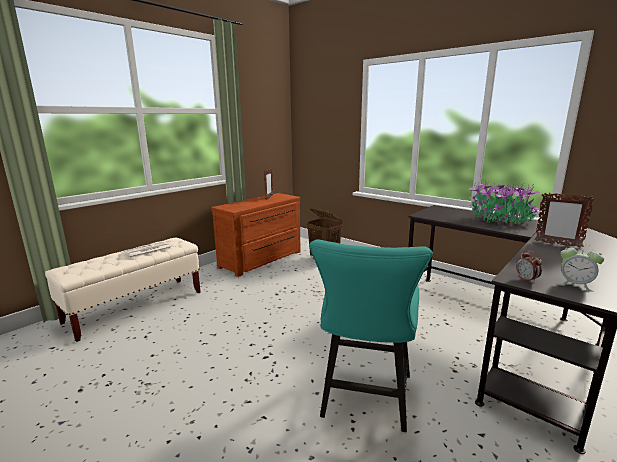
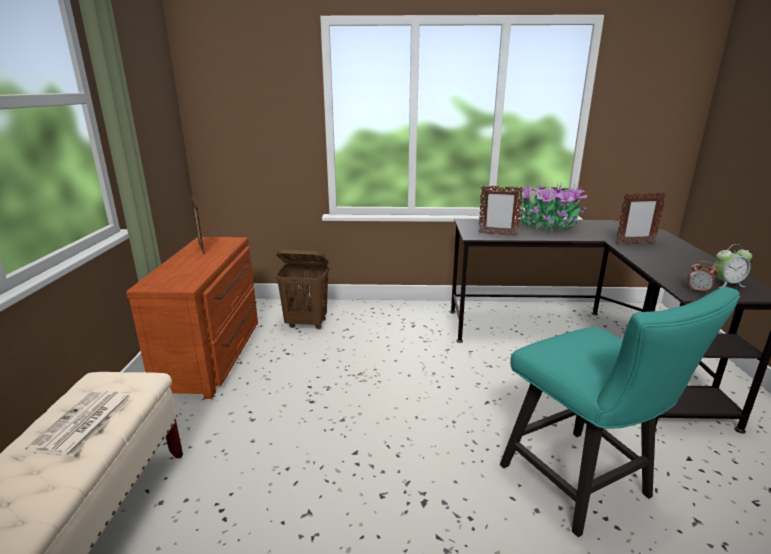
camera: 40 degrees left, 5 degrees up
(442, 217) = (497, 234): none -> picture frame

